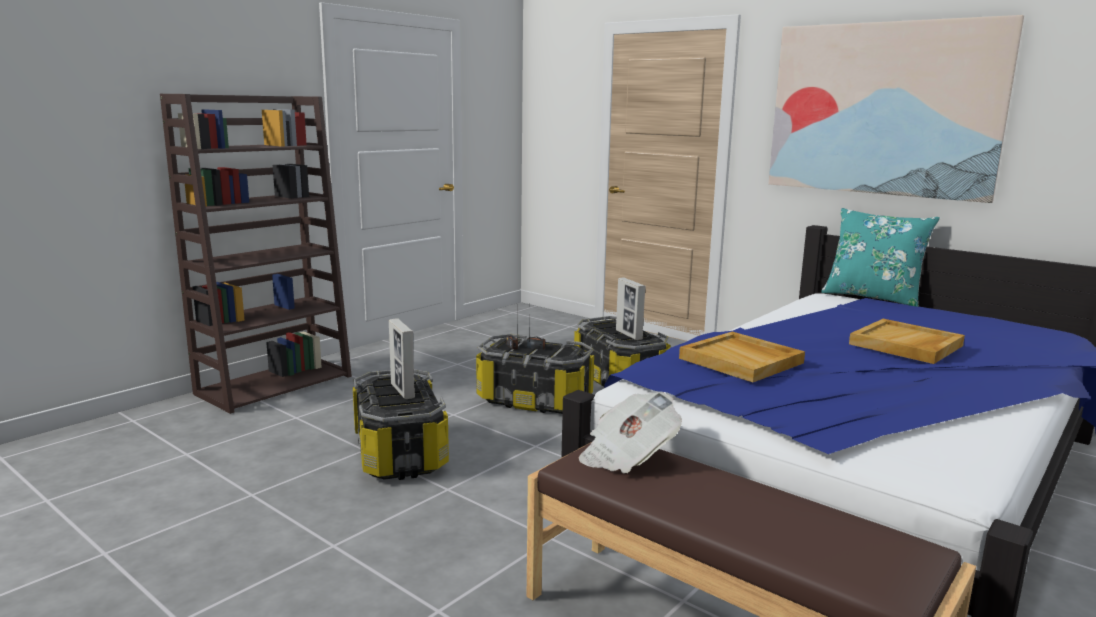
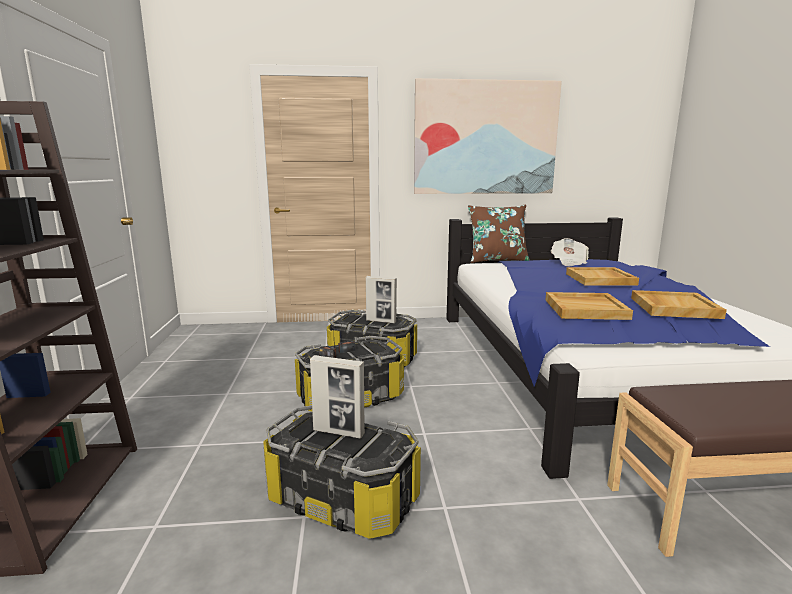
camera: 45 degrees left, 0 degrees up
(627, 456) = (690, 398): newspaper -> newspaper (568, 262)
(866, 392) = (673, 307): none -> beige tray
(872, 297) = (497, 260): turquoise pillow -> brown pillow

